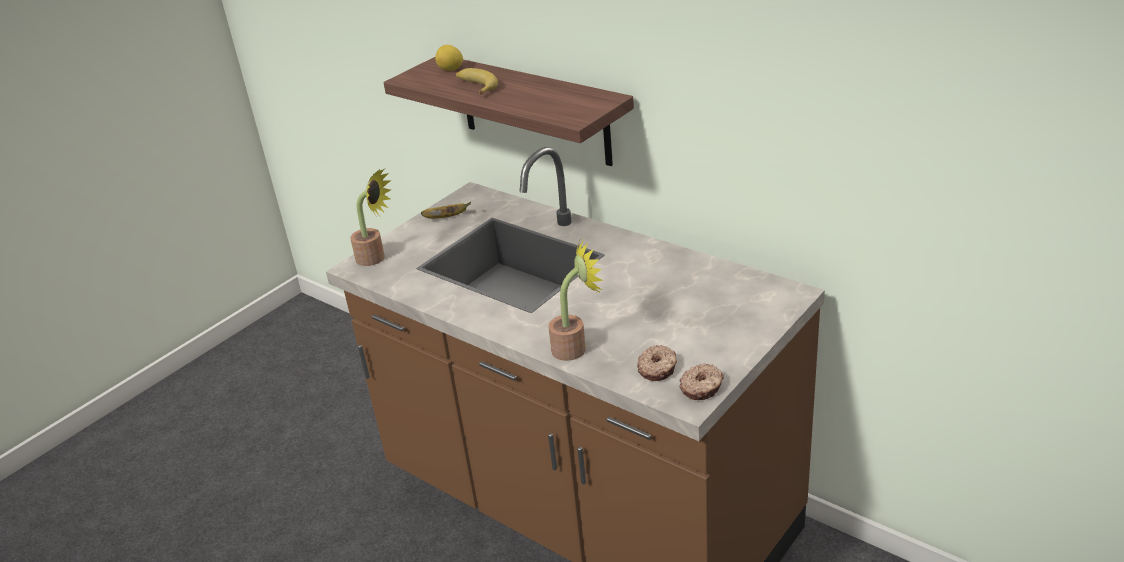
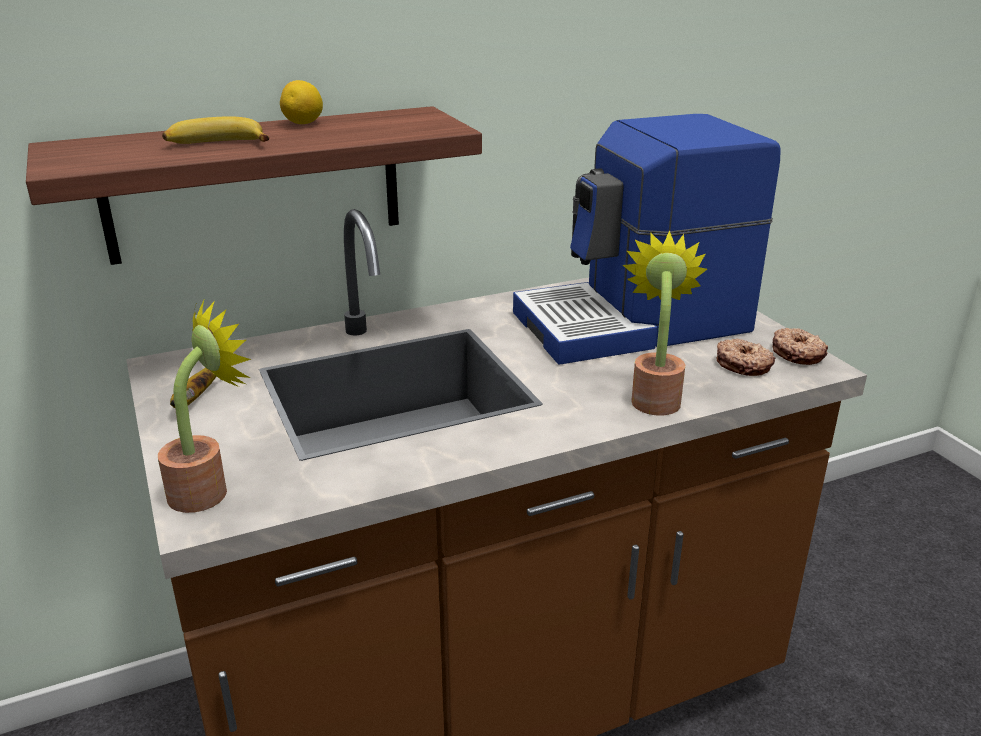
camera: 65 degrees left, 5 degrees down
(451, 70) = (114, 145): lemon -> lemon (303, 124)
(680, 308) = (635, 323): none -> coffee machine

